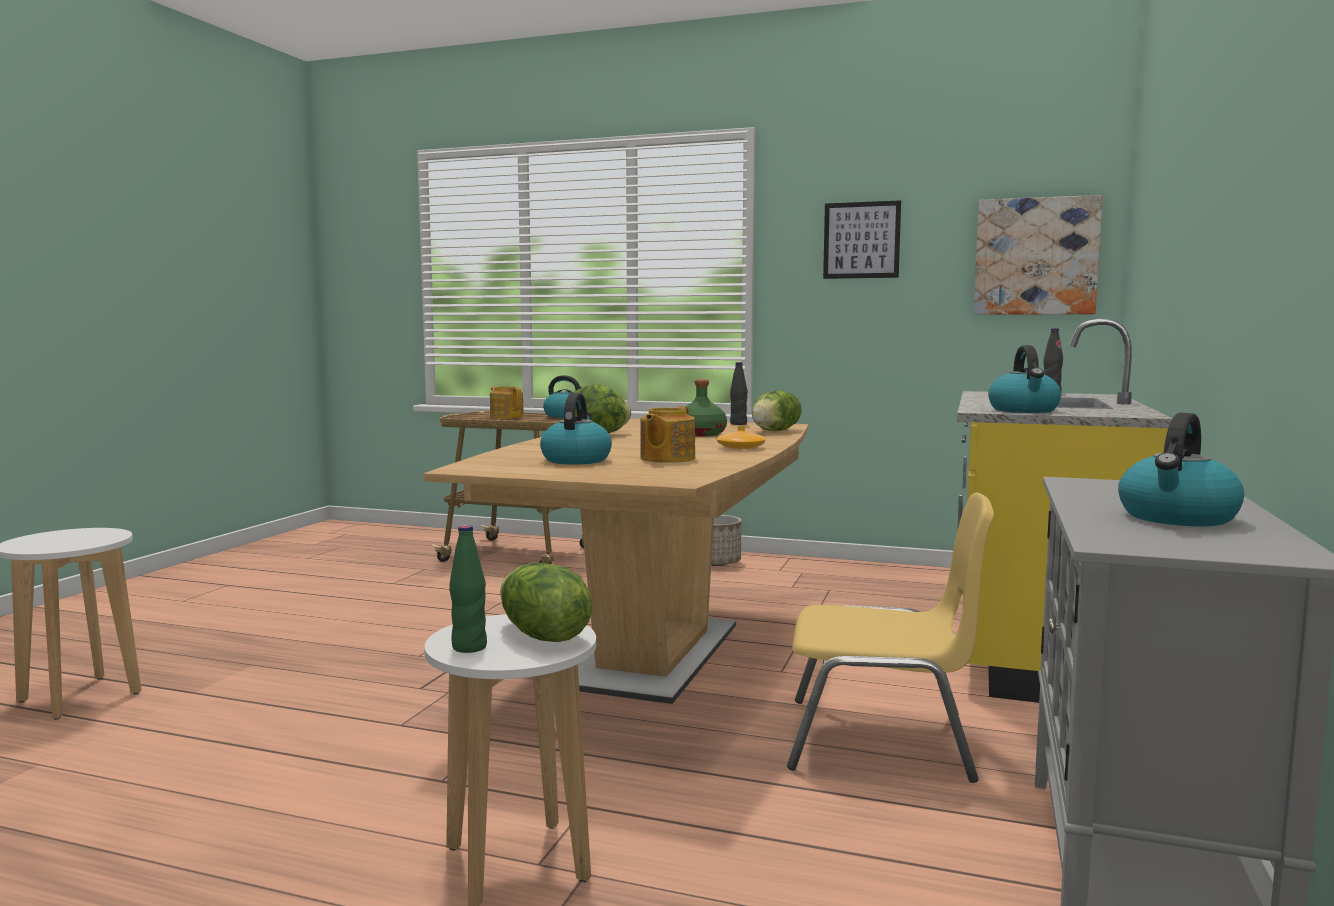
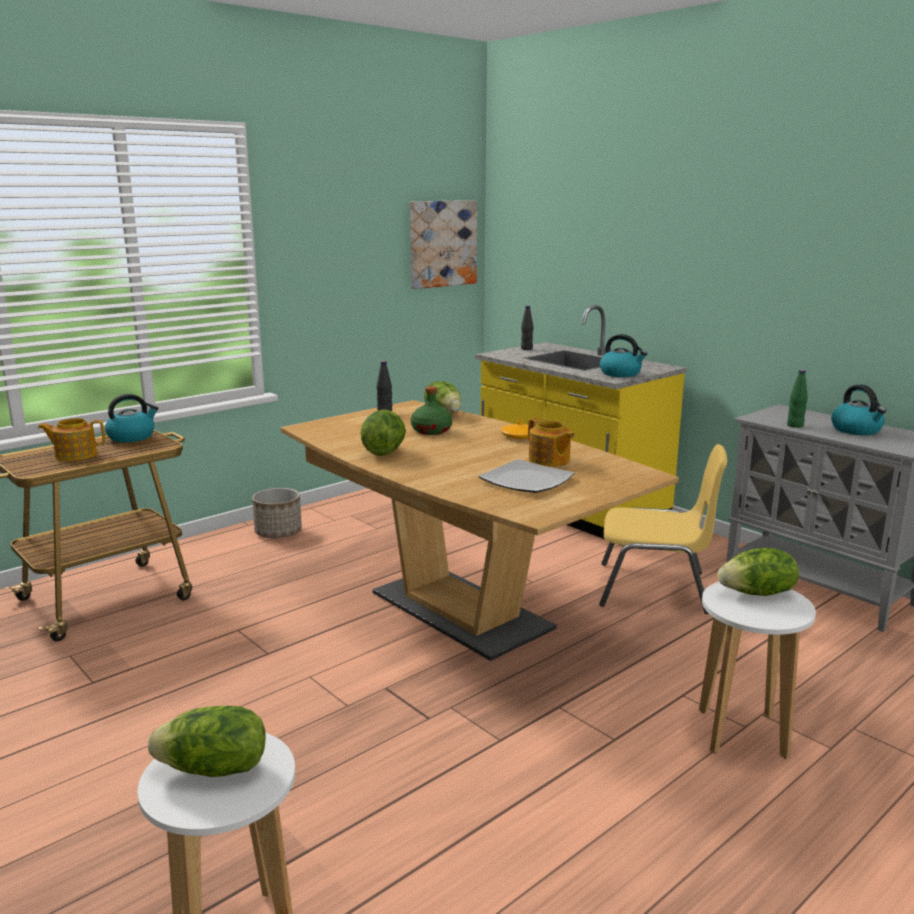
camera: 60 degrees left, 10 degrees up
(70, 538) = (214, 770): none -> lettuce
(469, 647) = (771, 616): green bottle -> green bottle (795, 425)
(576, 460) = (526, 481): kettle -> plate
(861, 240) = (337, 232): picture -> none
(882, 740) = (654, 589): yellow chair -> yellow chair turned 60 degrees clockwise

